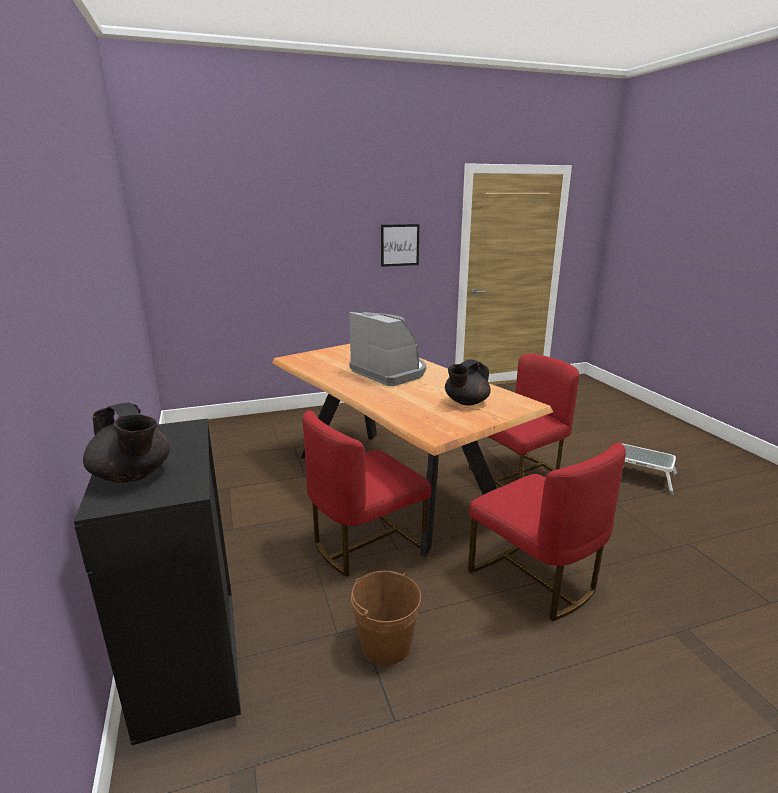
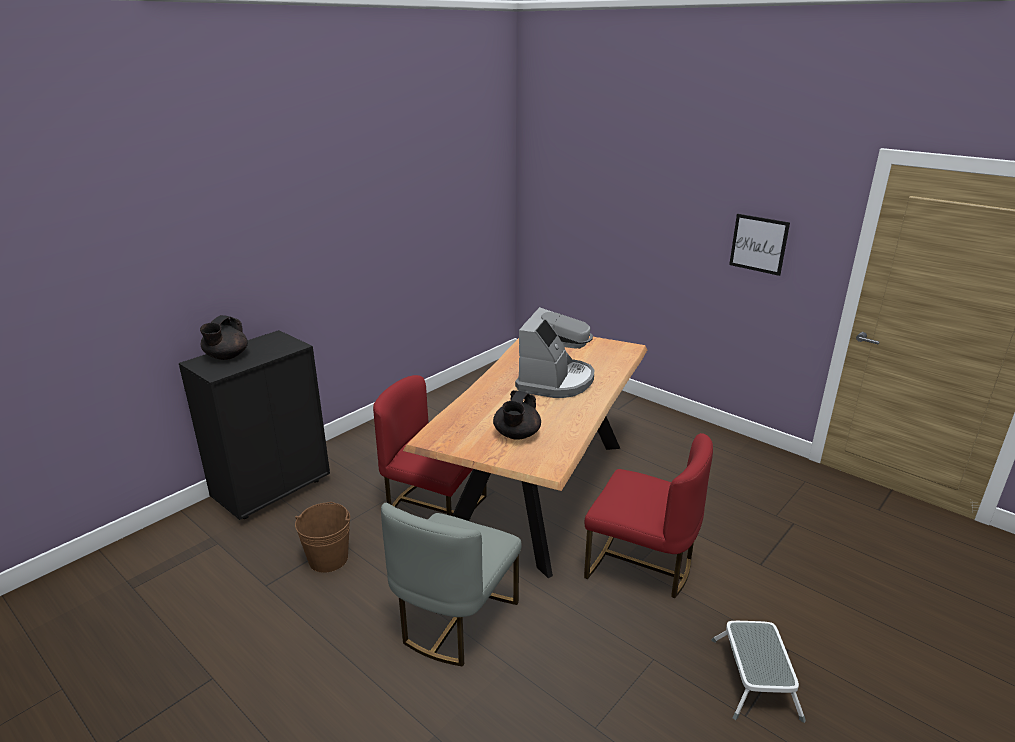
camera: 60 degrees right, 5 degrees up
(466, 402) = (516, 435): black teapot -> black teapot turned 90 degrees counterclockwise
(535, 579) = (455, 620): red chair -> grey chair

